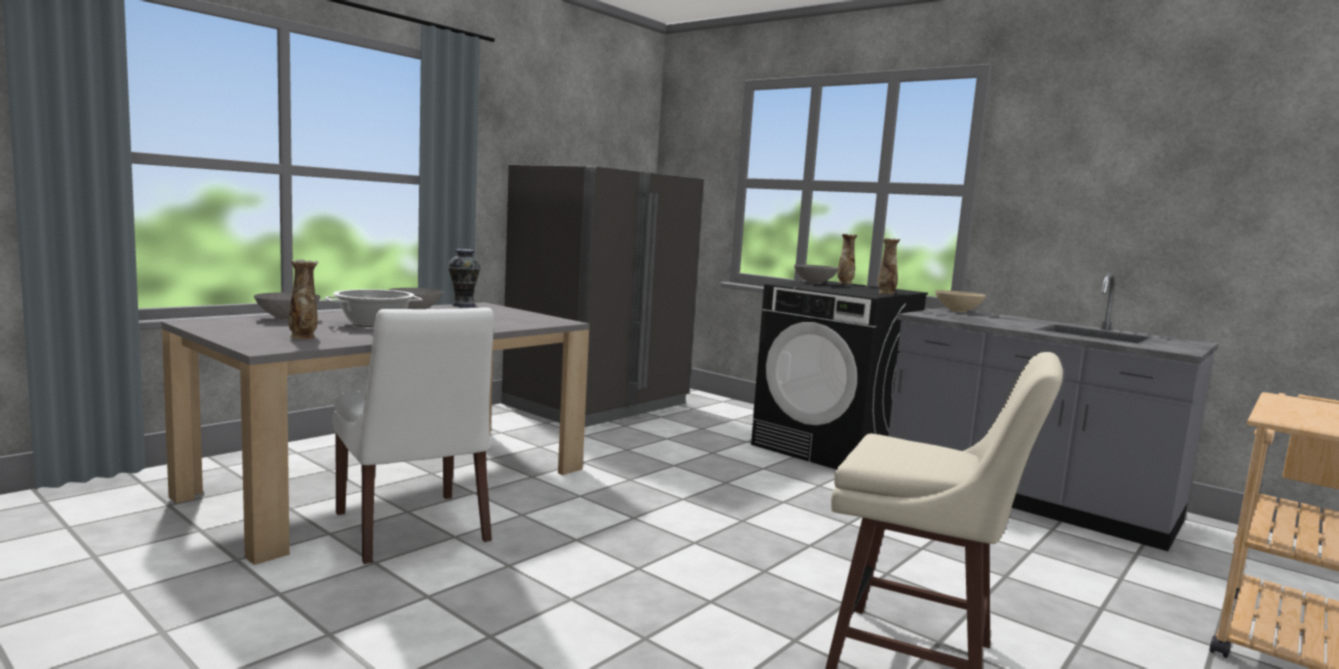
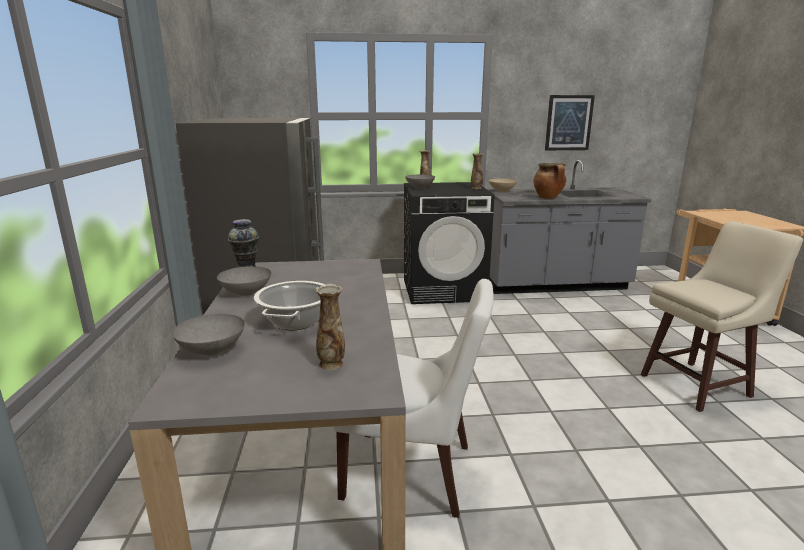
camera: 45 degrees left, 10 degrees up
(993, 323) = (548, 197): none -> cooking pot
(1131, 209) = (568, 123): none -> picture

